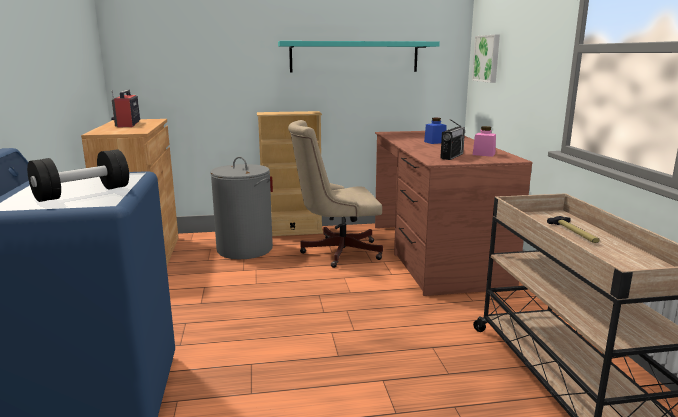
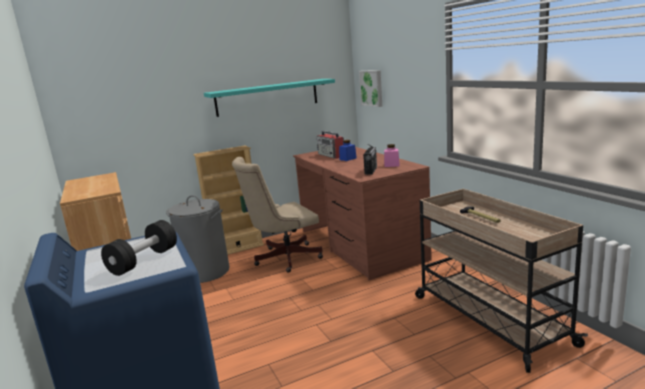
camera: 15 degrees left, 0 degrees up
(128, 124) = (88, 184): radio -> radio (331, 155)

